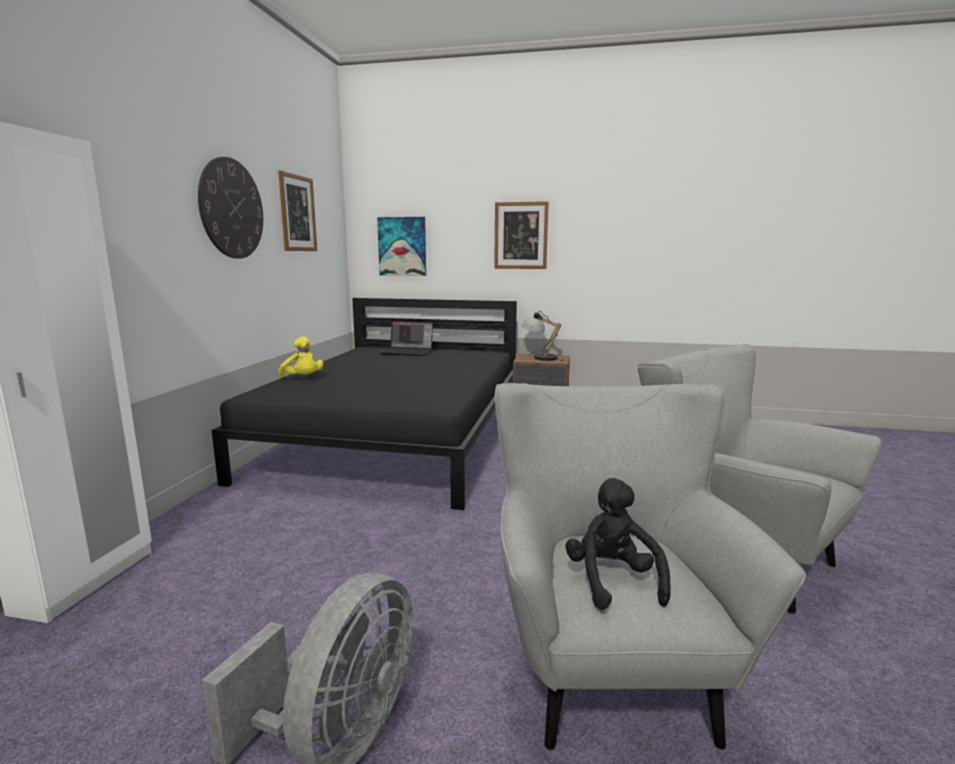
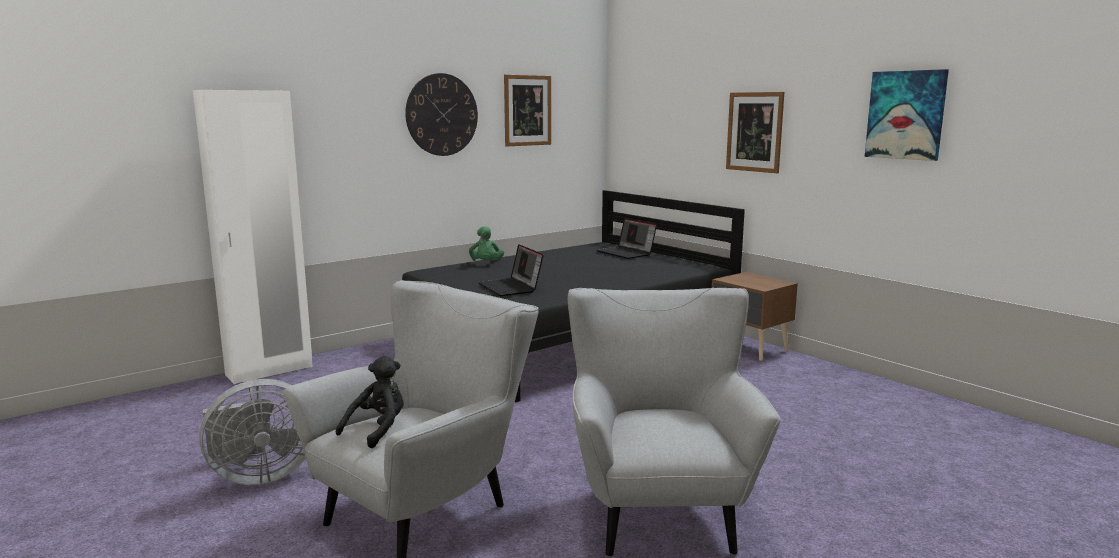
camera: 40 degrees right, 0 degrees up
(303, 378) = (486, 264): yellow plush toy -> green plush toy
(389, 394) = (511, 288): none -> laptop
(402, 246) = (647, 139): picture -> picture (906, 115)
(540, 357) = (754, 280): table lamp -> none

